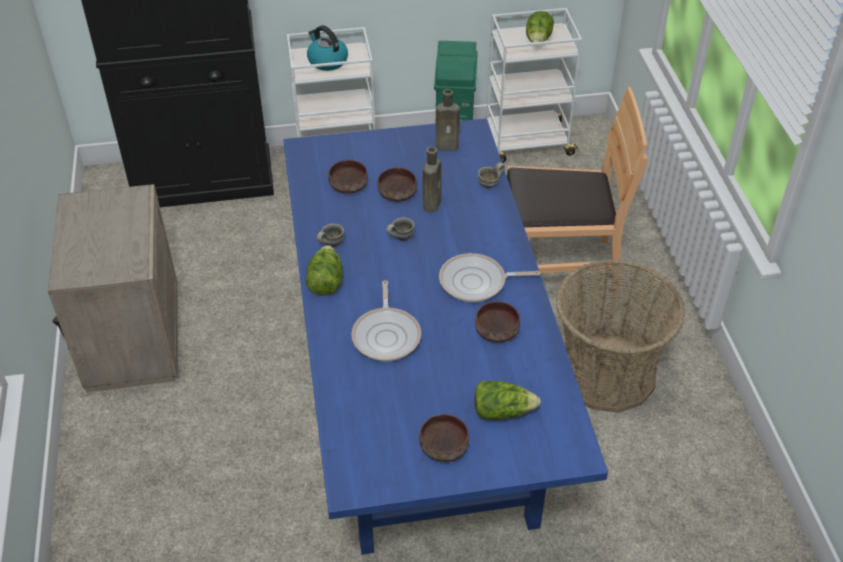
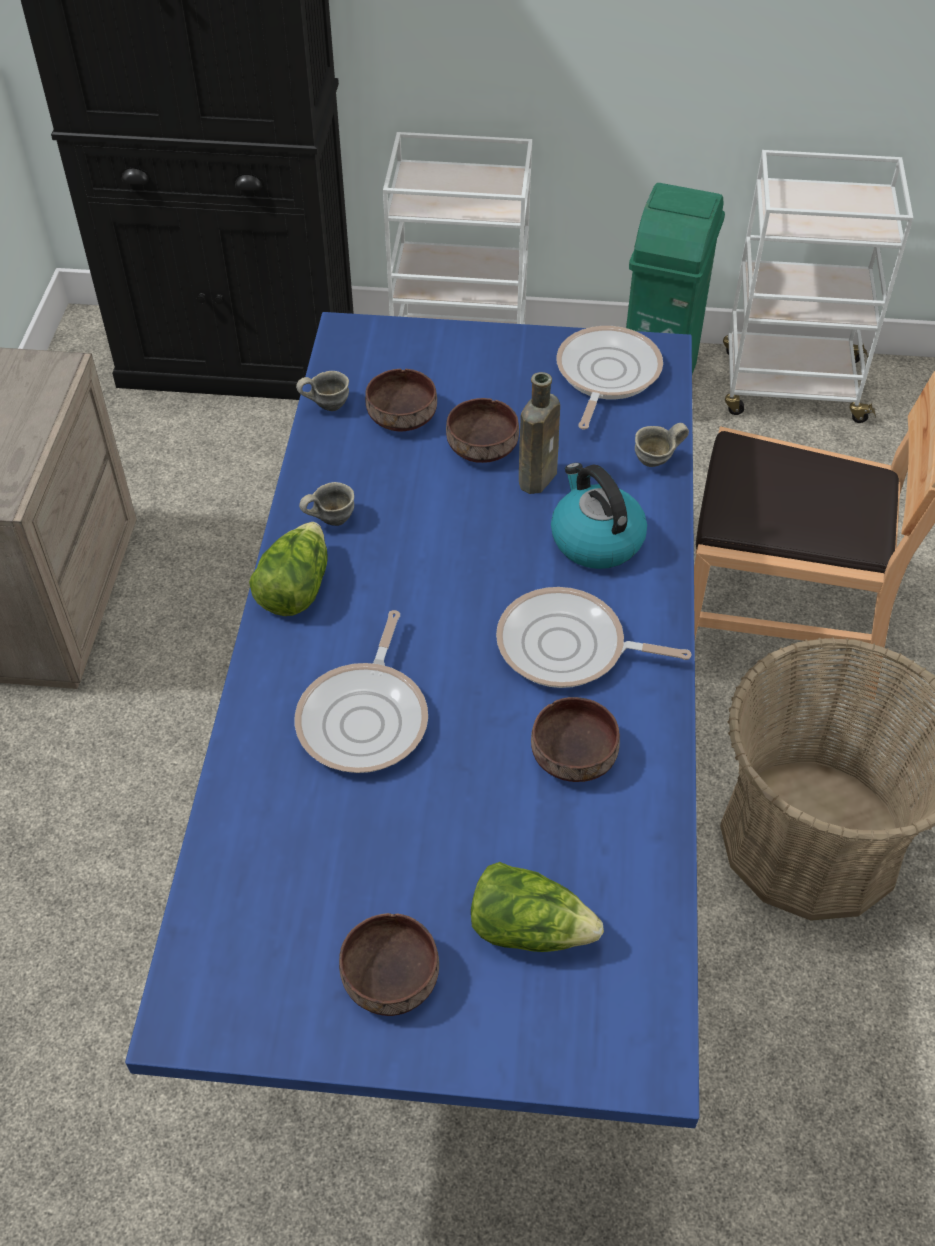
camera: 15 degrees right, 5 degrees up
(327, 61) = (454, 189): kettle -> kettle (595, 539)
(400, 237) = (458, 531): grey mug -> grey mug (327, 405)
(449, 146) = (605, 375): brown bottle -> frying pan
(538, 40) = (836, 208): lettuce -> none

